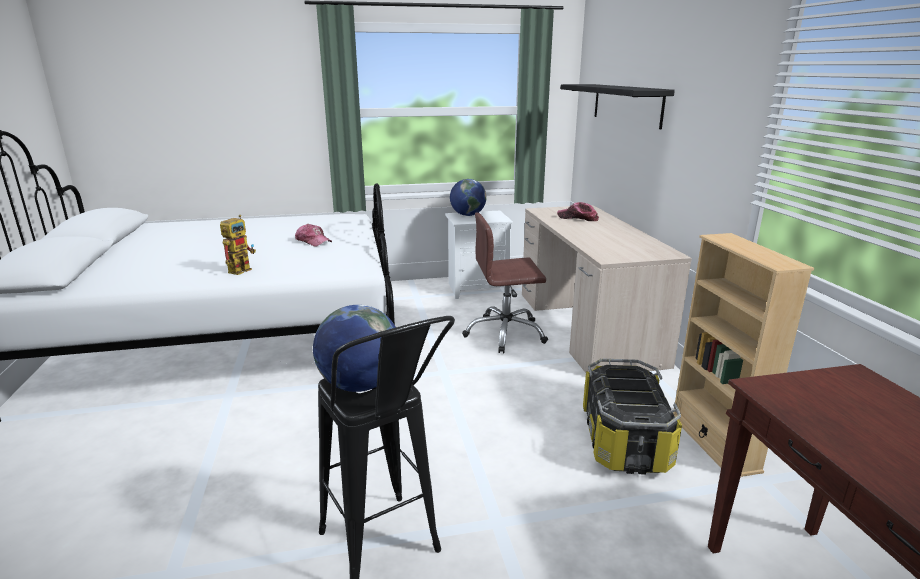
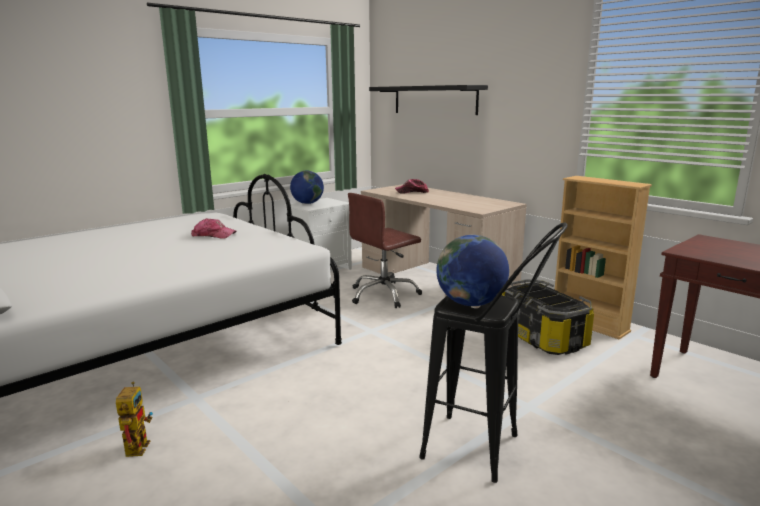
camera: 30 degrees left, 5 degrees down
(242, 269) = (187, 264): toy robot -> toy robot (137, 445)

